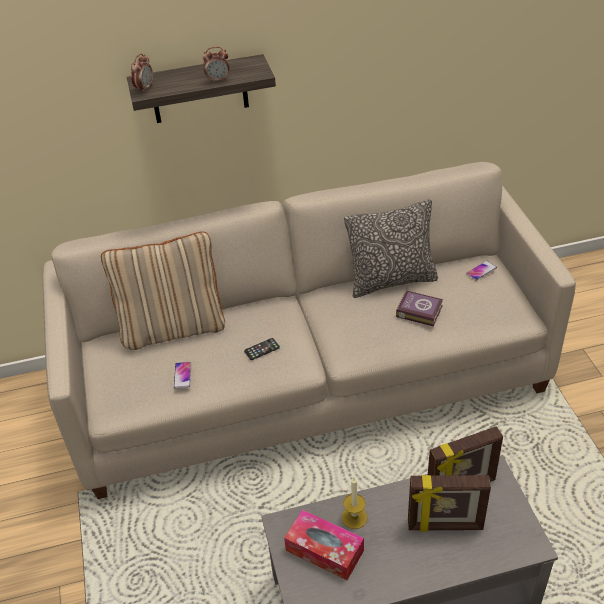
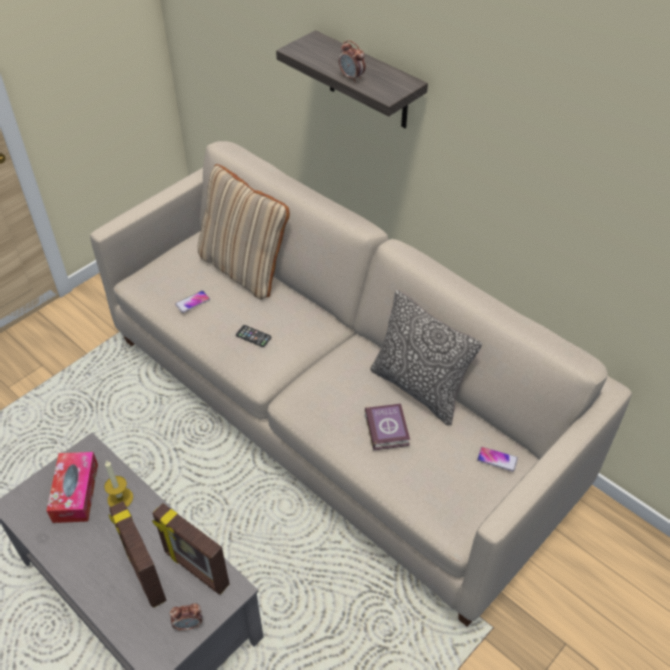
camera: 55 degrees right, 5 degrees up
(144, 88) = (302, 47): alarm clock -> alarm clock (189, 624)

